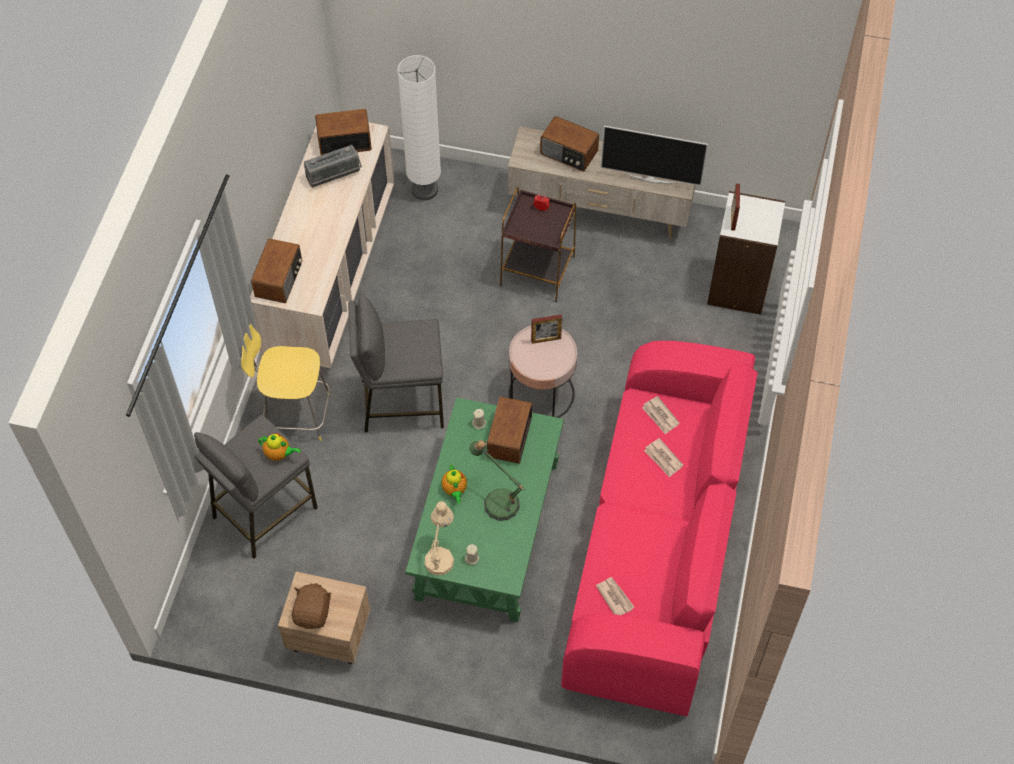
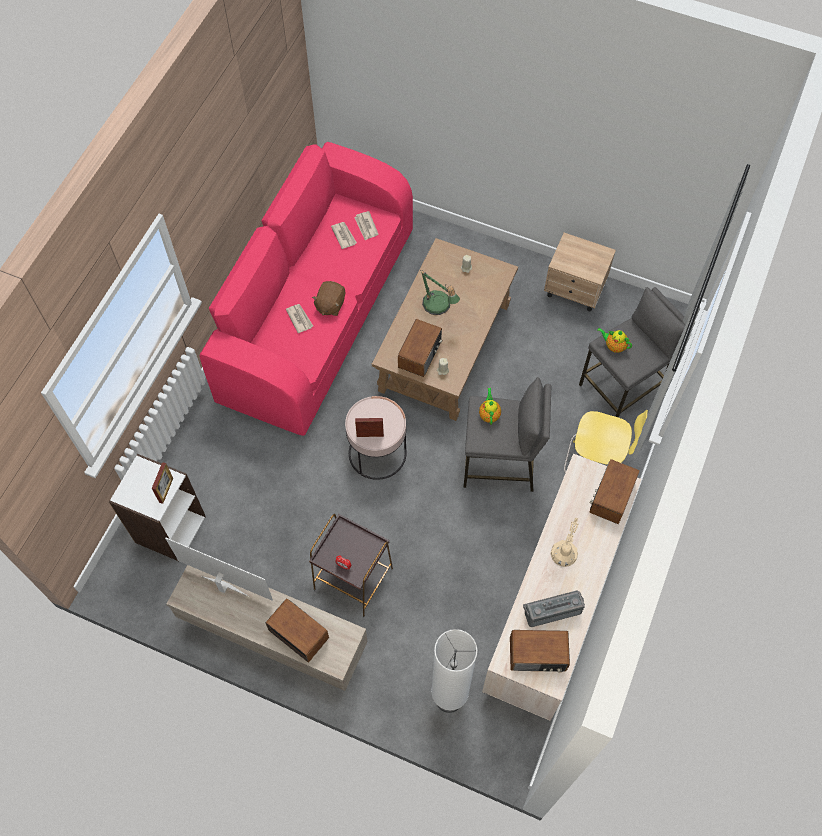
camera: 170 degrees left, 5 degrees up
(313, 613) = (589, 254): brown plush toy -> brown plush toy (330, 305)
(440, 555) = (490, 273): beige table lamp -> beige table lamp (562, 559)
(455, 490) = (471, 319): teapot -> teapot (489, 414)
(488, 530) = (444, 346): green coffee table -> brown coffee table
(660, 416) = (291, 353): newspaper -> newspaper (344, 235)

